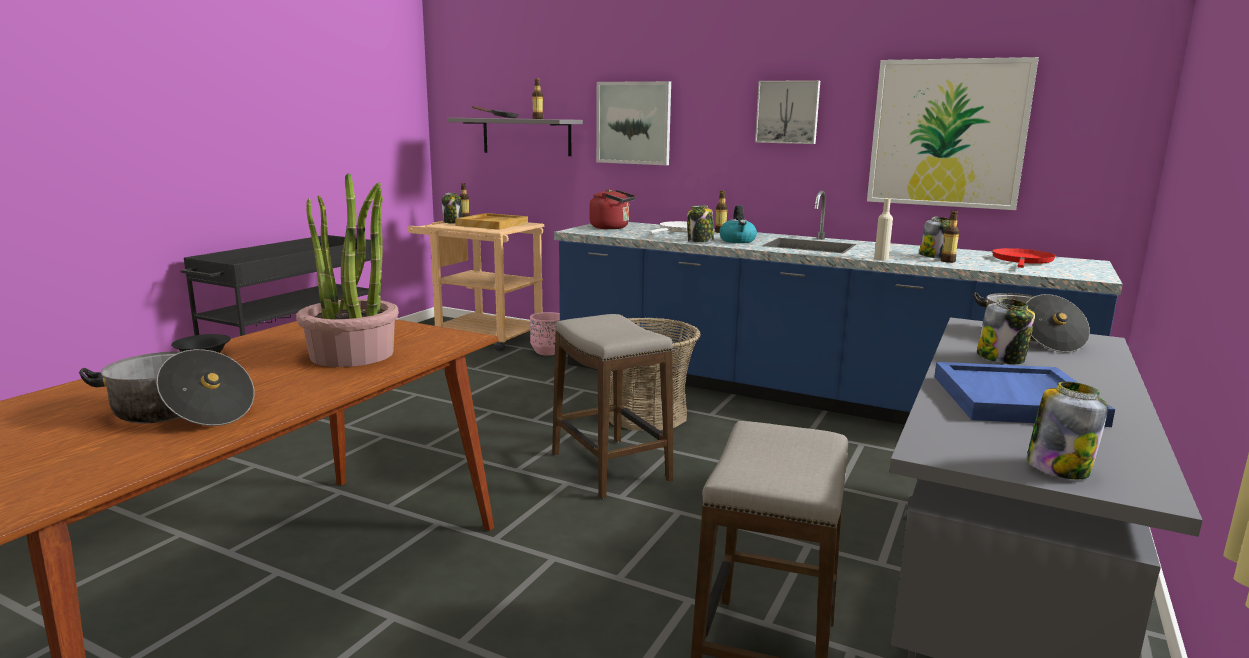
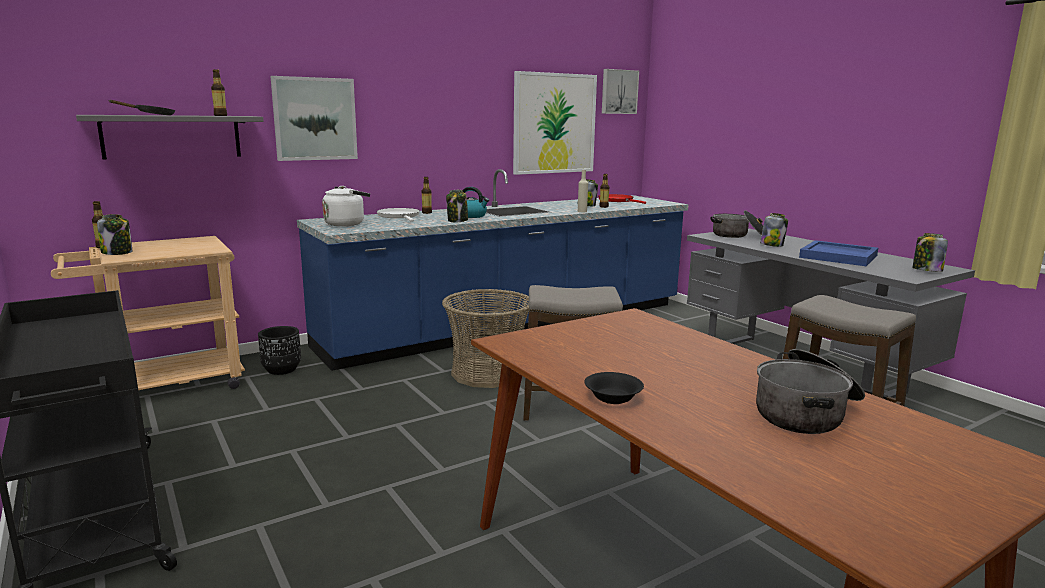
camera: 60 degrees left, 0 degrees up
(353, 354) = (658, 348): potted plant -> none
(492, 224) = (172, 246): beige tray -> none
(548, 351) = (281, 370): pink planter -> black planter
(612, 228) = (346, 224): red kettle -> white kettle
(788, 112) = (454, 108): picture -> picture (618, 92)

